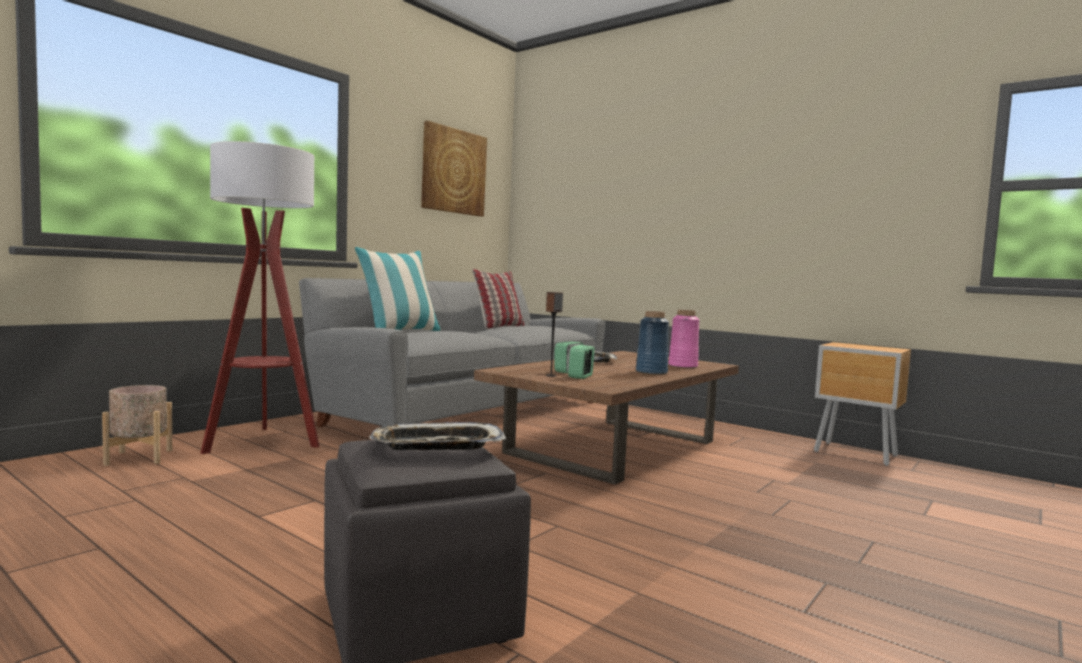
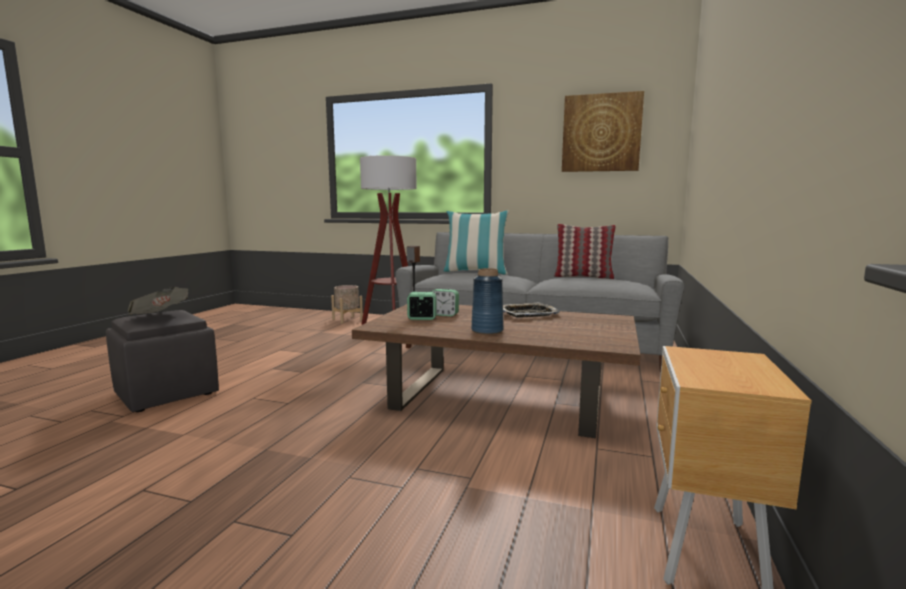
camera: 70 degrees right, 5 degrees up
(437, 446) = (160, 316): tray -> newspaper
(683, 366) = (561, 336): pink vase -> none

